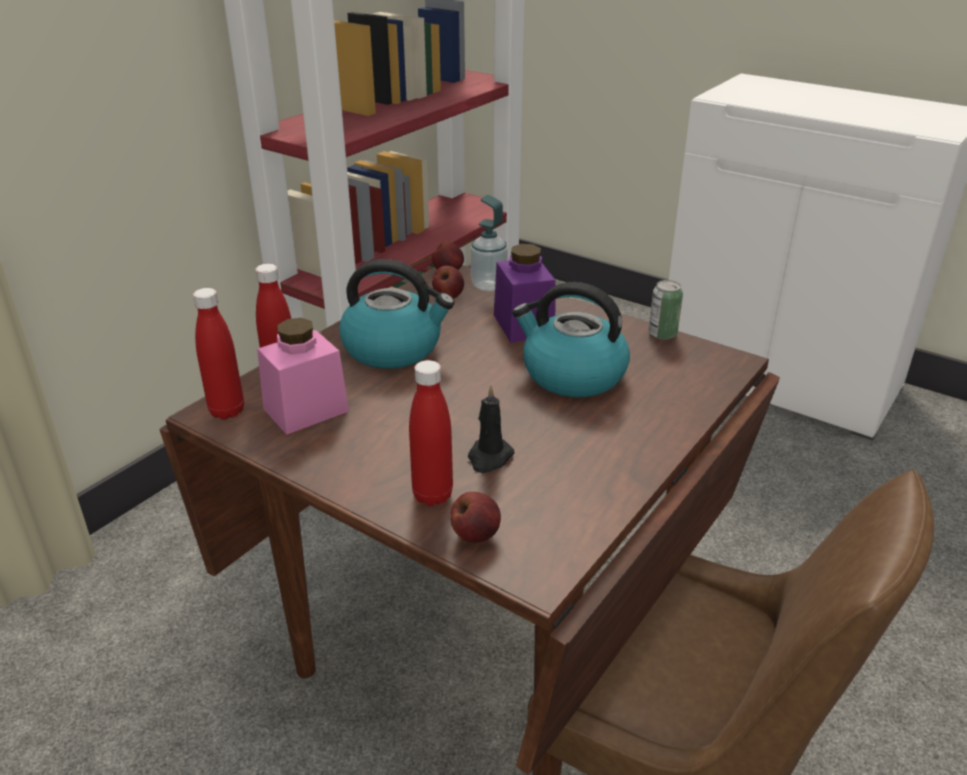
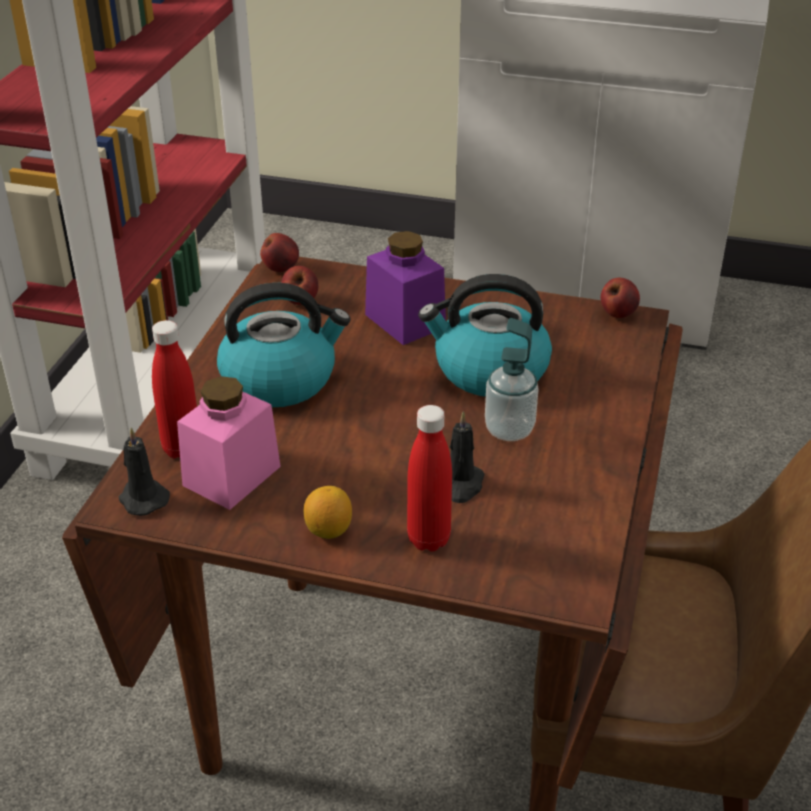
camera: 20 degrees left, 5 degrees up
(227, 411) = (142, 498): red bottle -> black candle
(353, 468) = (328, 530): none -> lemon
(475, 535) = (495, 570): apple -> apple (617, 314)
(488, 285) = (337, 277): soap dispenser -> soap dispenser (509, 430)
(662, 334) = (554, 303): can -> none

